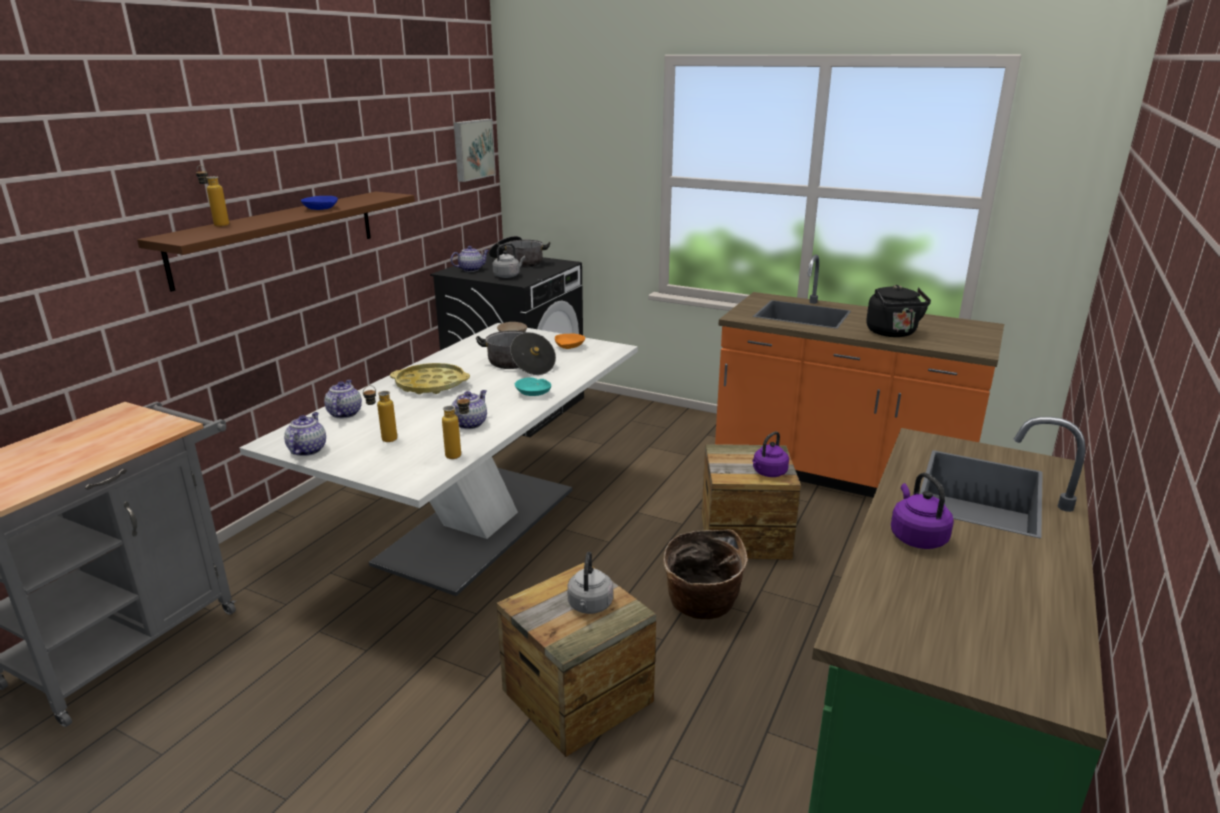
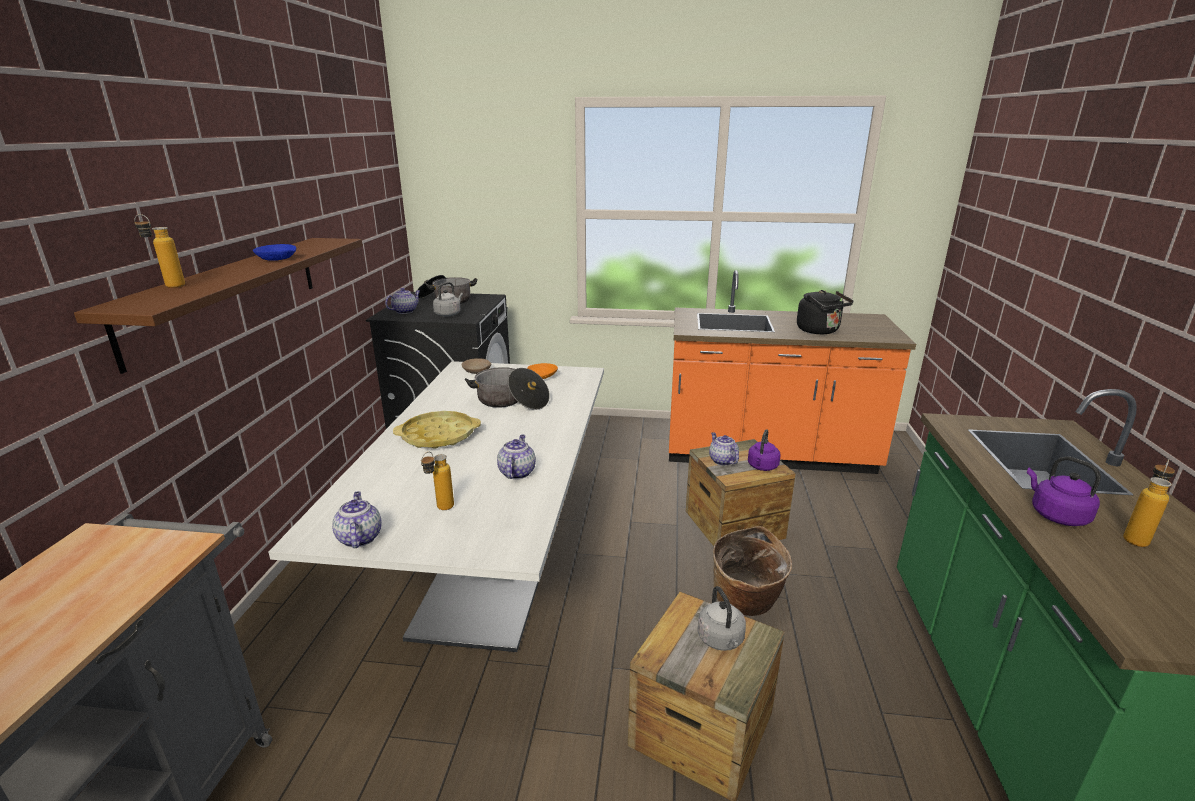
camera: 20 degrees left, 0 degrees up
(344, 413) = (368, 484): teapot -> teapot (722, 460)
(460, 454) = (536, 509): bottle -> bottle (1136, 537)
(472, 149) = (384, 192): picture -> none
(533, 393) = (551, 428): turquoise bowl -> none

